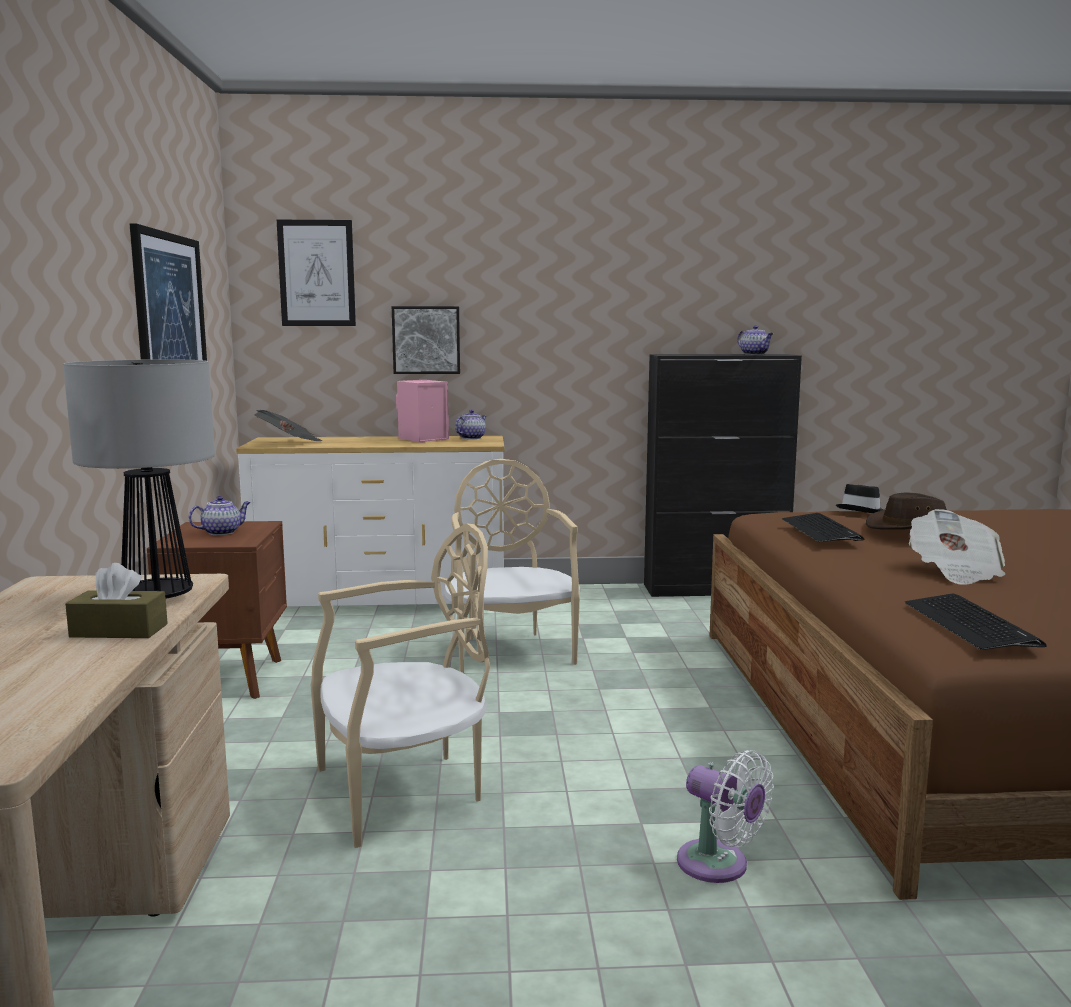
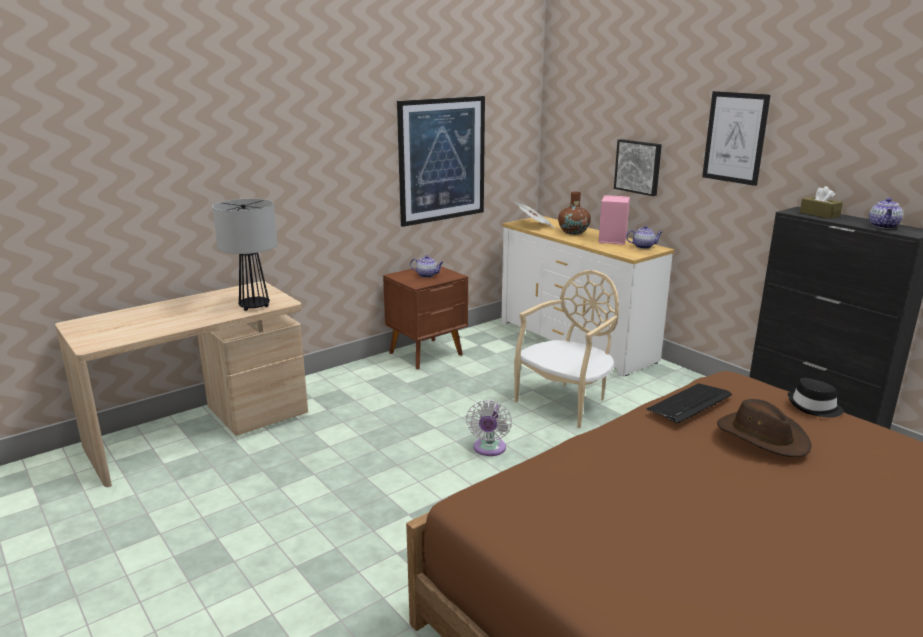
camera: 55 degrees right, 10 degrees up
(119, 630) = (212, 316): brown tissue box -> brown tissue box (819, 214)
(316, 273) = (583, 111): picture -> picture (735, 138)
(357, 441) = (573, 232): none -> brown vase
(404, 791) = (372, 440): beige chair -> none
(719, 866) = (389, 551): white fan -> white fan (489, 449)
(954, 572) = (664, 475): newspaper -> none
(970, 624) = (517, 498): keyboard -> none

